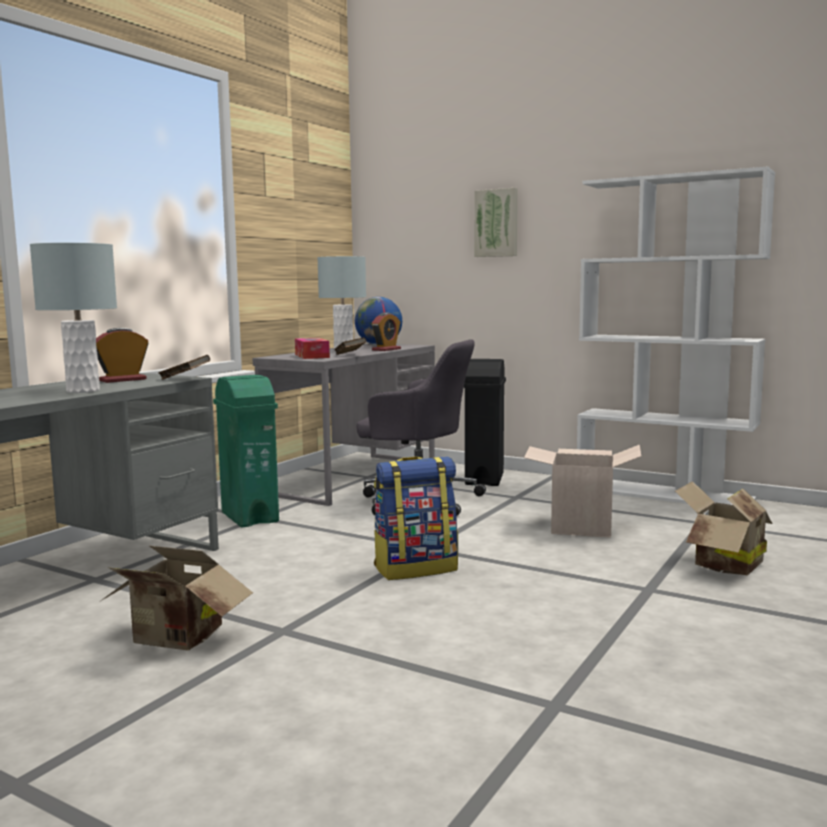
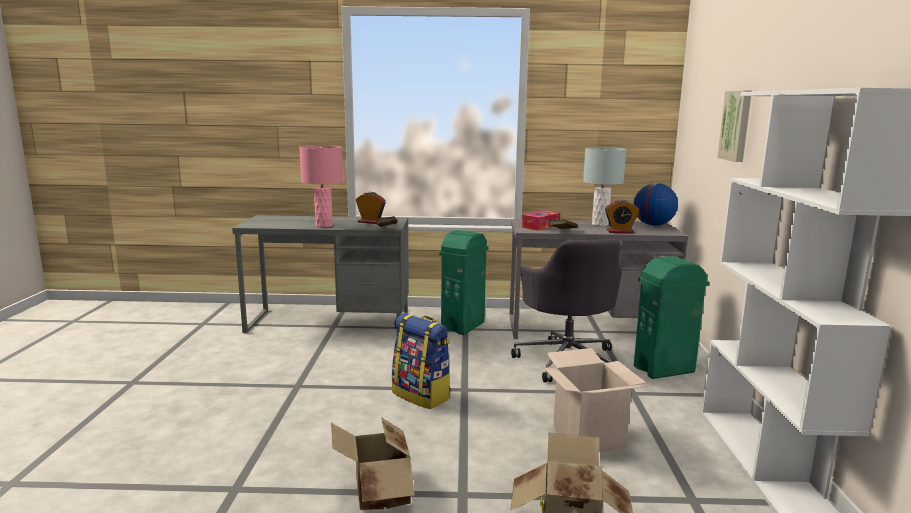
camera: 60 degrees right, 5 degrees up
(82, 391) = (323, 225): grey table lamp -> pink table lamp
(177, 639) = (272, 366): cardboard box -> cardboard box (377, 495)
(485, 479) = (664, 370): black trash can -> green trash can

